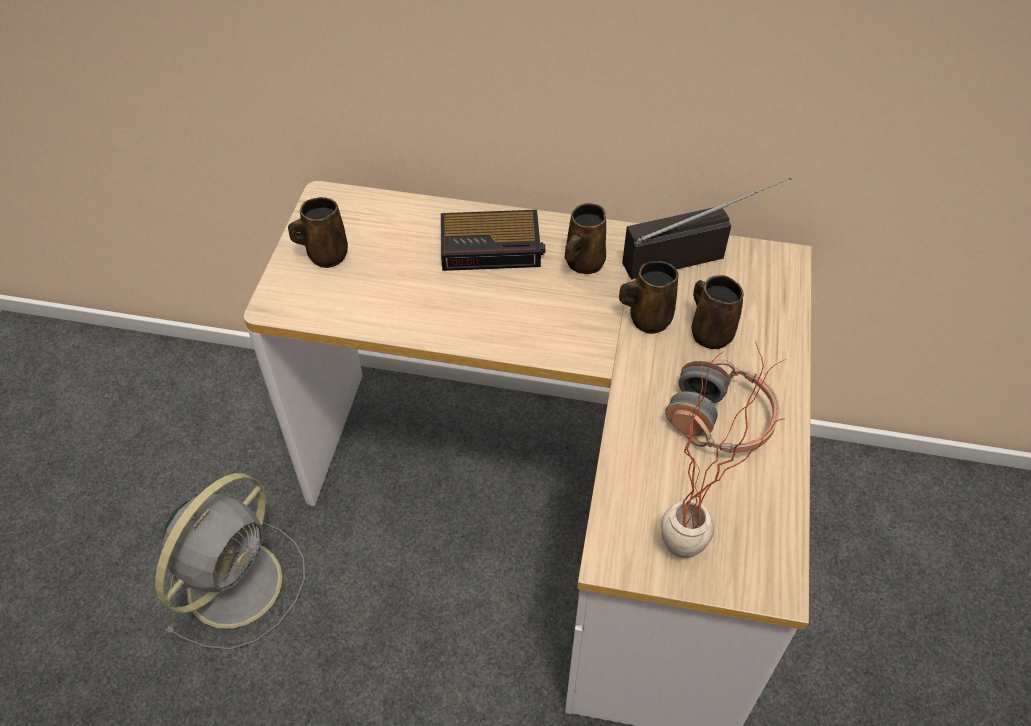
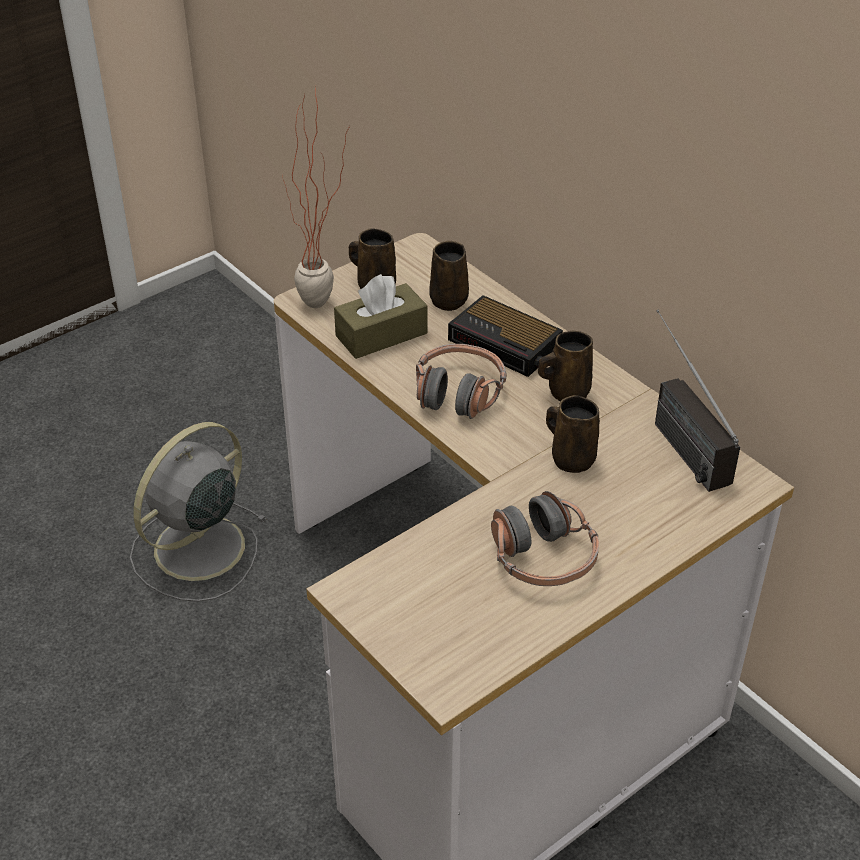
camera: 40 degrees right, 10 degrees down
(238, 580) = (196, 550): grey fan -> grey fan turned 150 degrees clockwise
(381, 298) = (381, 335): none -> brown tissue box
(503, 314) = (458, 393): none -> headphones
(696, 253) = (674, 436): radio -> radio turned 135 degrees counterclockwise
(697, 545) = (419, 623): potted plant -> potted plant (325, 308)
(710, 332) = (612, 496): brown mug -> brown mug (449, 299)

